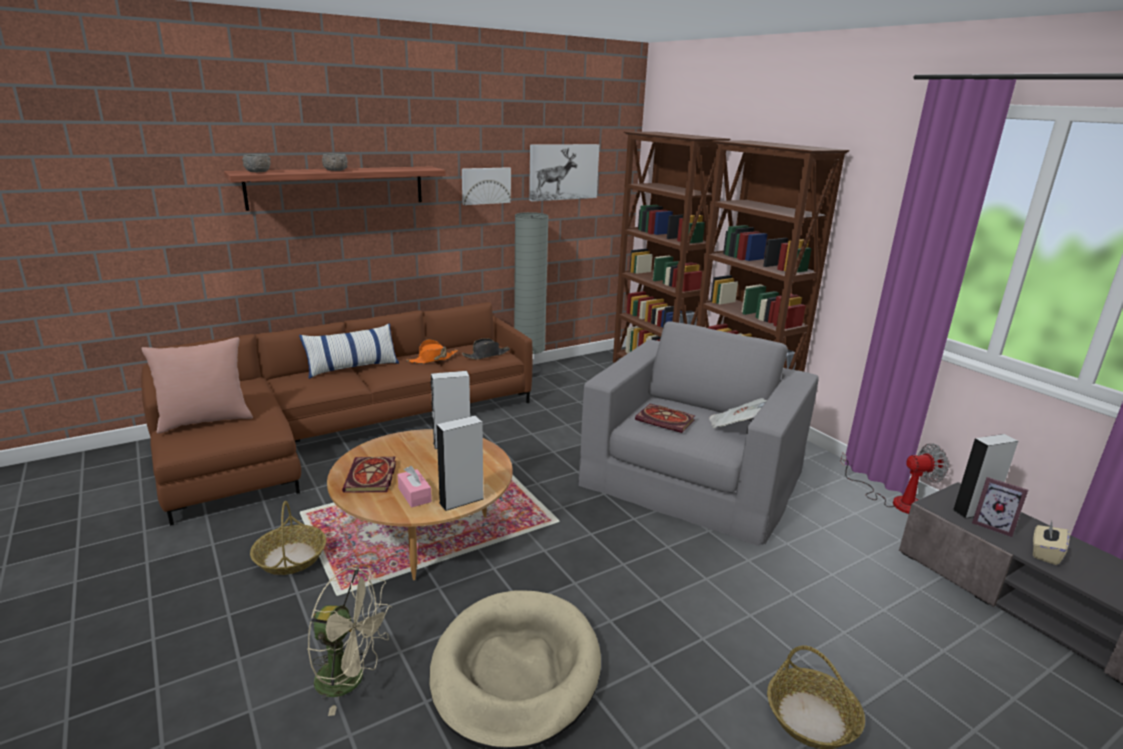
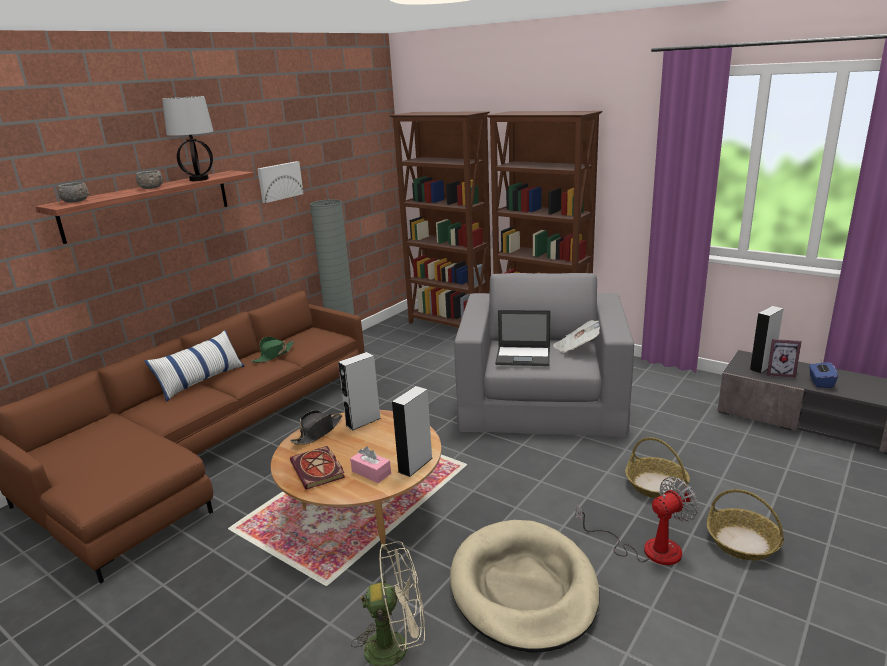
camera: 20 degrees left, 0 degrees up
(205, 421) = (99, 468): pink pillow -> none
(290, 558) = (254, 570): basket -> basket (656, 485)
(387, 169) = (199, 179): none -> table lamp
(432, 359) = (273, 355): orange hat -> green hat
(486, 355) = (320, 340): black hat -> black hat (318, 432)
(563, 172) = (340, 158): picture -> none
(666, 420) = (524, 356): book -> laptop
(896, 501) = (691, 377): fan -> fan (647, 549)
(1045, 553) = (820, 382): beige tissue box -> blue tissue box

